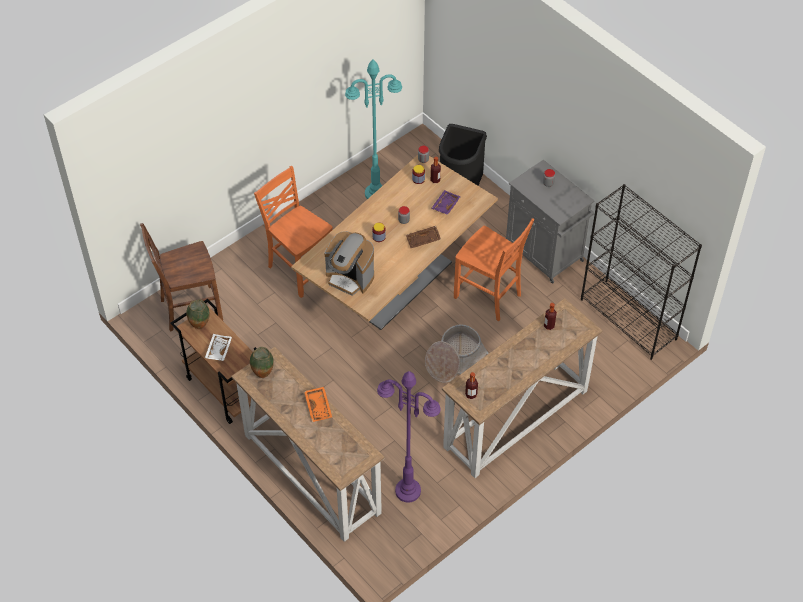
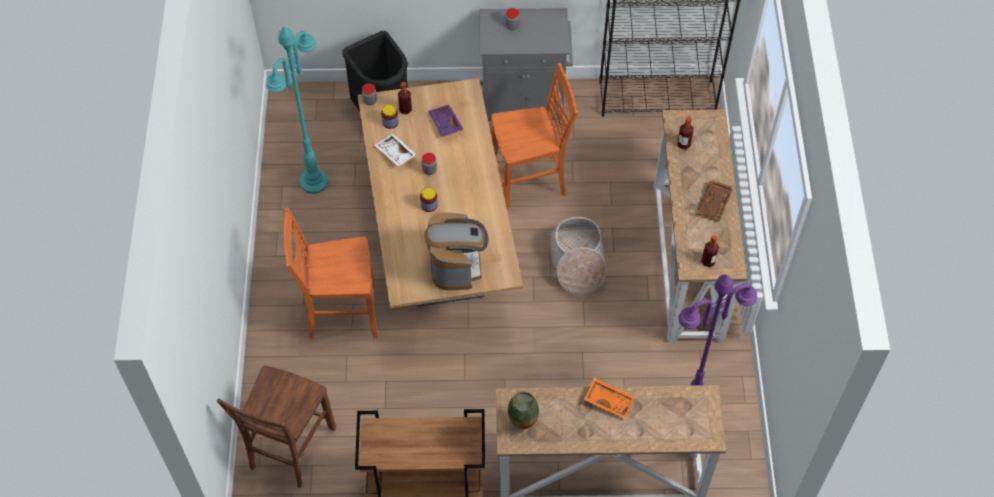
camera: 50 degrees left, 5 degrees up
(200, 326) = (380, 443): vase -> none
(218, 350) = (429, 448): white tray -> white tray (395, 153)
(350, 278) = (456, 265): coffee machine -> coffee machine turned 75 degrees counterclockwise
(423, 240) = (470, 172): brown tray -> brown tray (714, 204)

